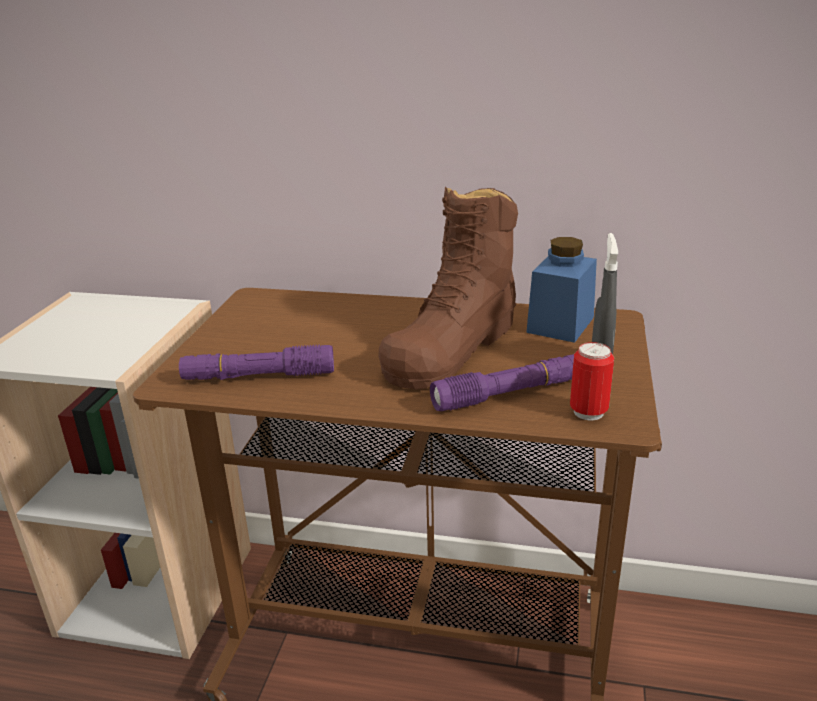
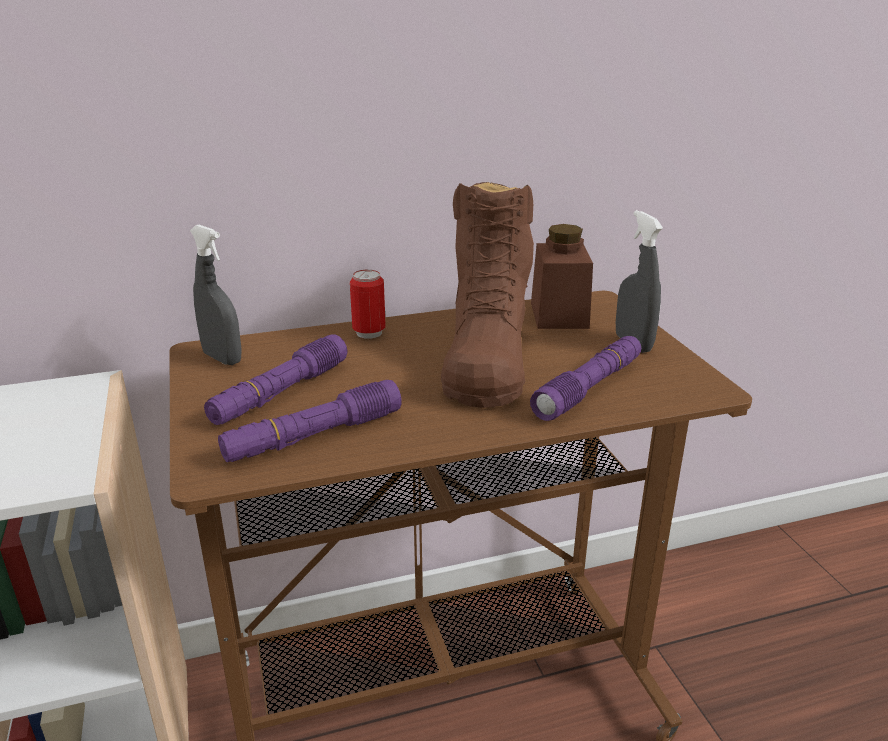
camera: 30 degrees left, 0 degrees up
(261, 305) = (222, 358): none -> grey spray bottle
(271, 339) = (280, 392): none -> purple flashlight
(560, 325) = (559, 315): blue jar -> brown jar
(588, 412) = (672, 387): can -> can (369, 333)

